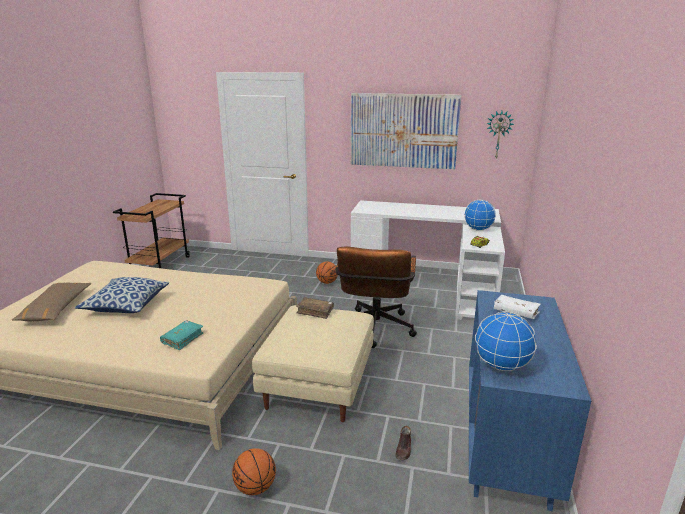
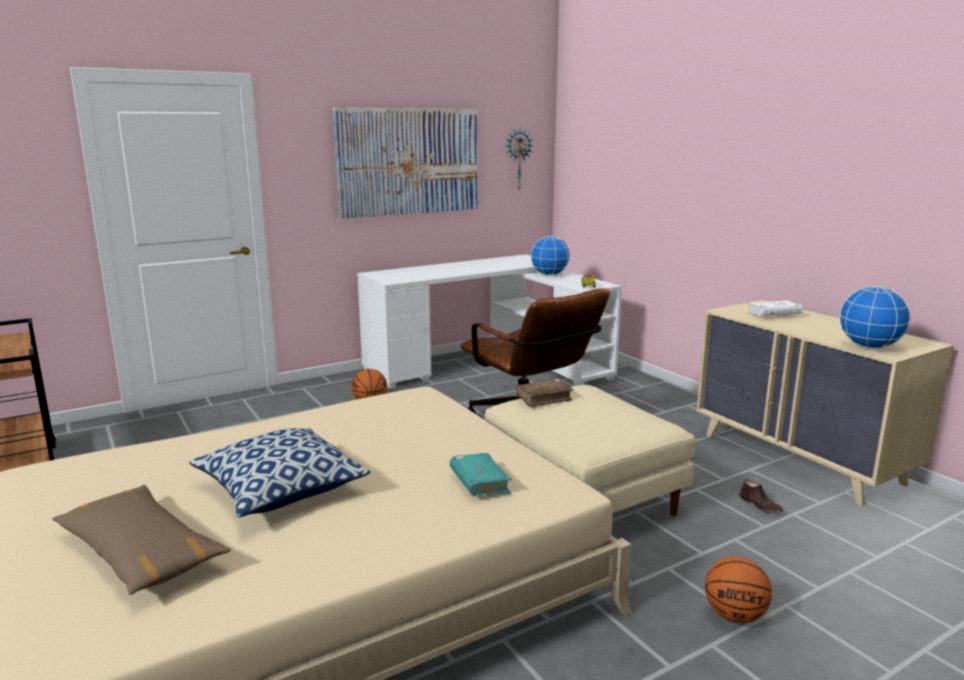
camera: 45 degrees left, 5 degrees down
(507, 441) = (801, 459): blue dresser -> beige dresser

